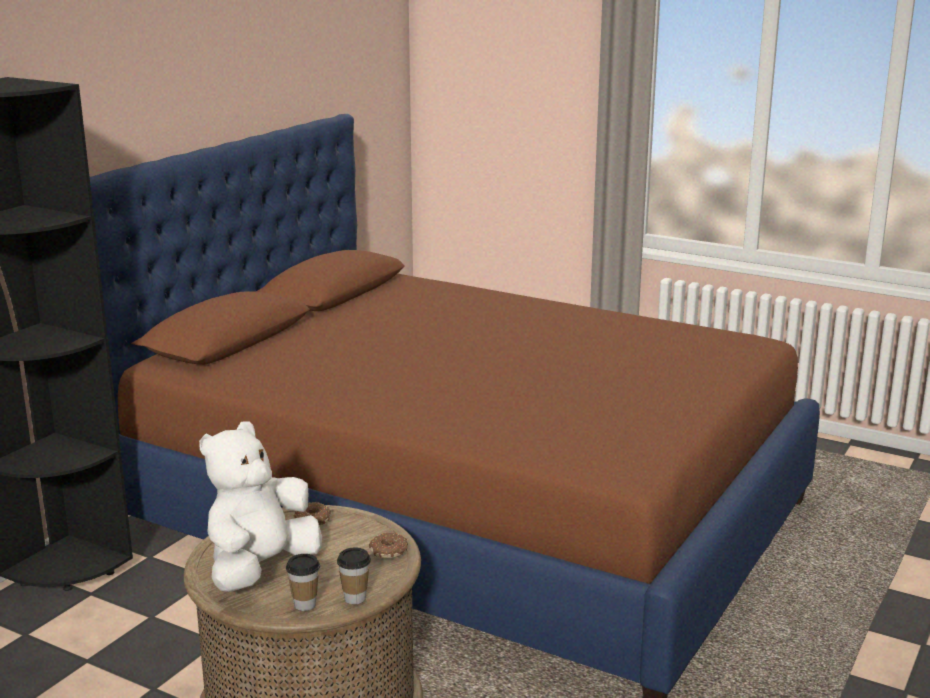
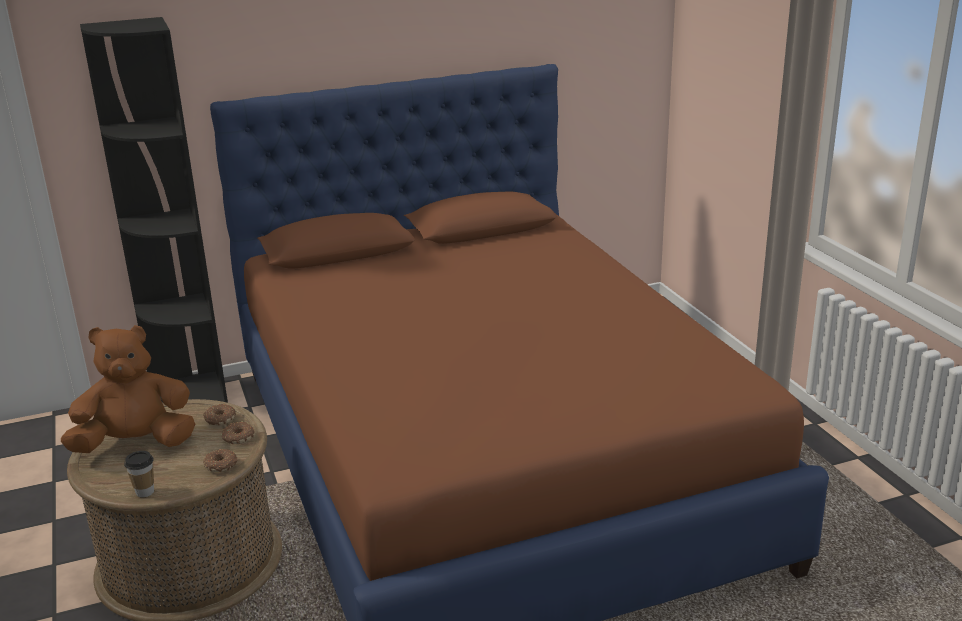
camera: 40 degrees right, 5 degrees up
(260, 569) = (136, 444): white plush toy -> brown plush toy
(305, 605) = (113, 482): cup -> none
(361, 526) = (238, 438): none -> donut

